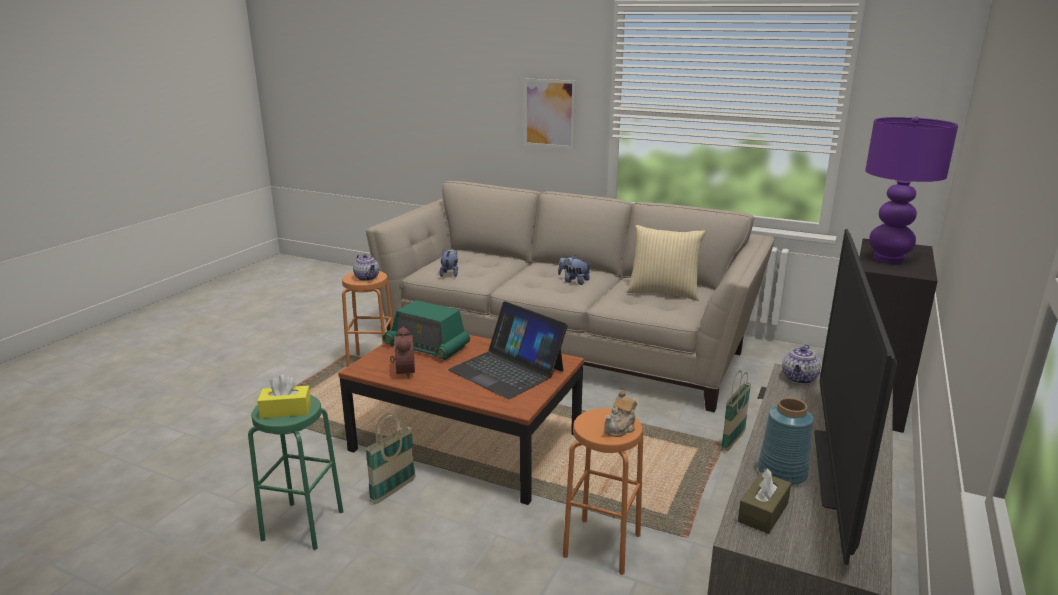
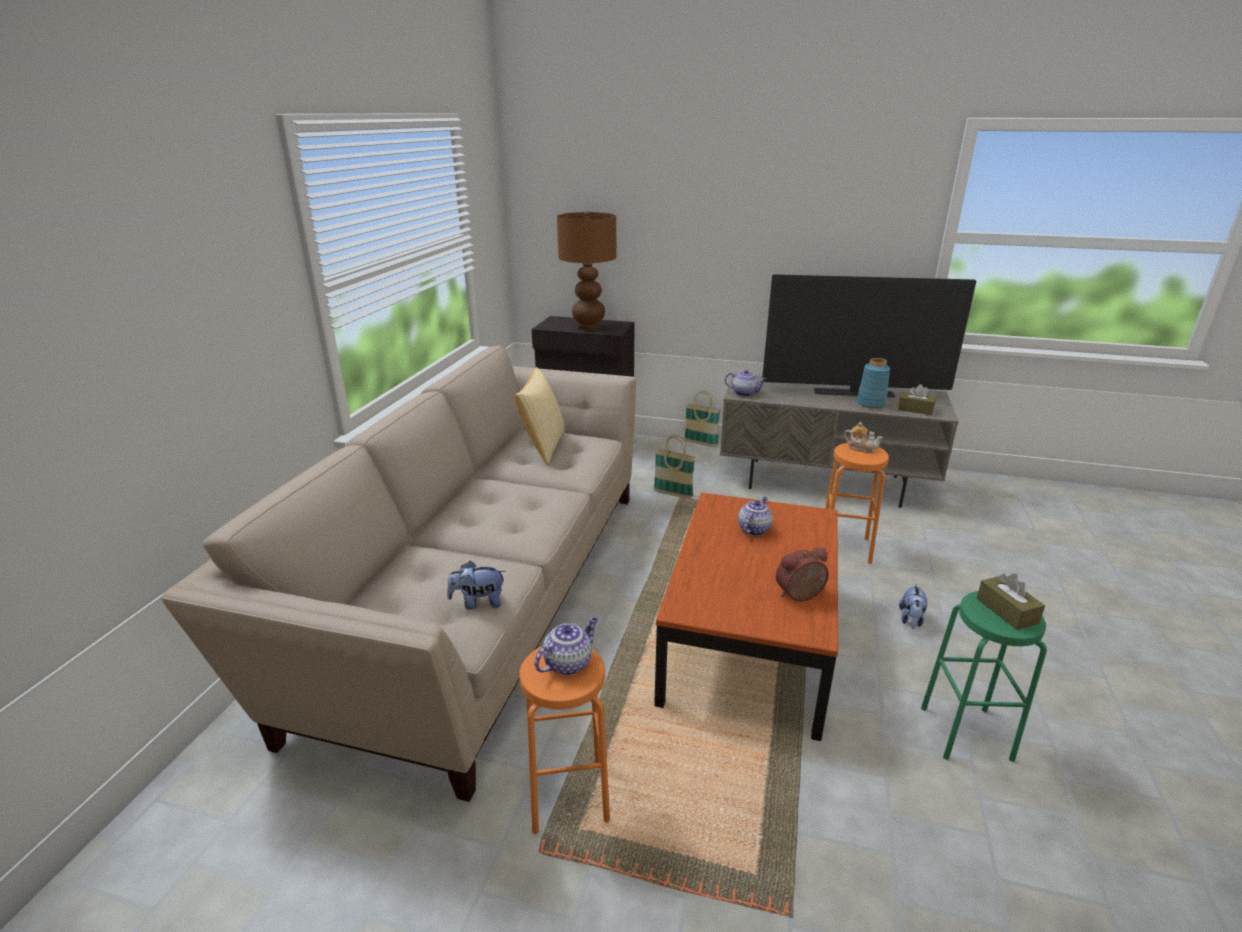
camera: 100 degrees left, 5 degrees up
(286, 410) = (1006, 611): yellow tissue box -> brown tissue box
(393, 490) = (864, 677): basket -> basket (701, 443)
(427, 346) = (726, 591): radio -> none
(507, 370) = (754, 529): laptop -> teapot
(549, 113) = (241, 329): picture -> none
(573, 281) = (510, 497): plush toy -> plush toy (911, 620)
(888, 259) = (588, 327): purple table lamp -> brown table lamp

